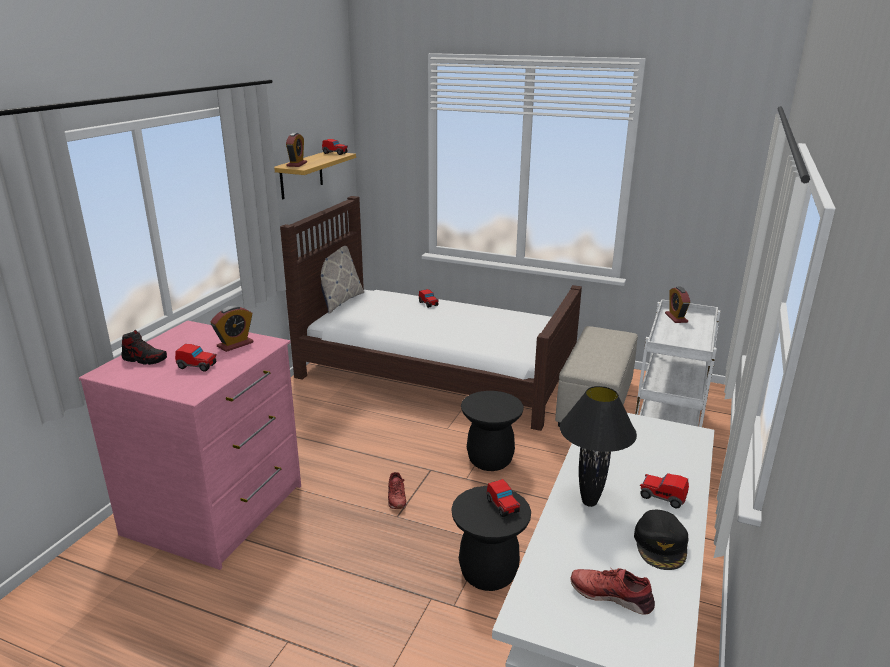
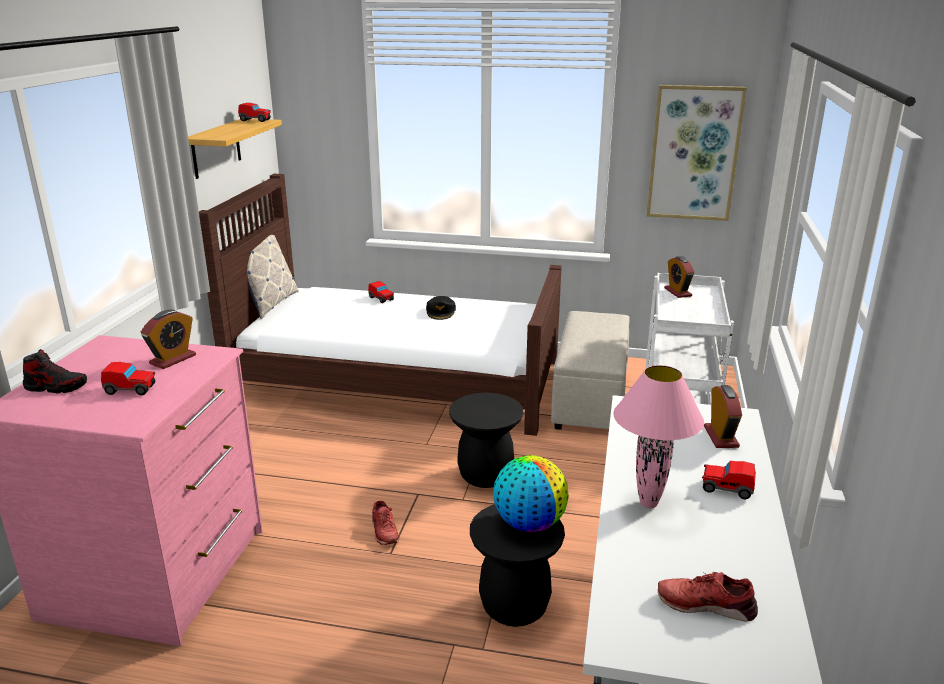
camera: 10 degrees left, 0 degrees up
(297, 164) = (213, 134): alarm clock -> alarm clock (721, 437)
(502, 506) = (529, 523): toy car -> globe
(588, 502) = (647, 503): black table lamp -> pink table lamp
(661, 545) = (742, 541): black cap -> black cap (441, 312)
(704, 196) = (694, 153): none -> picture

